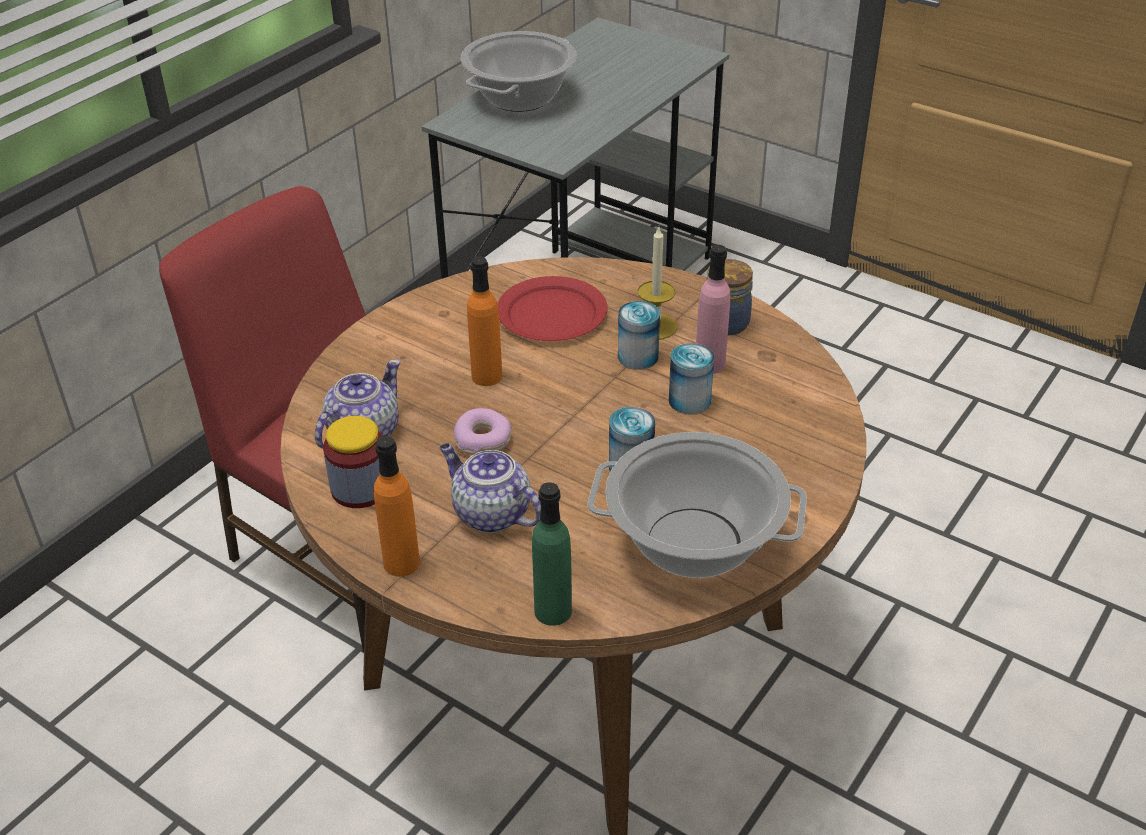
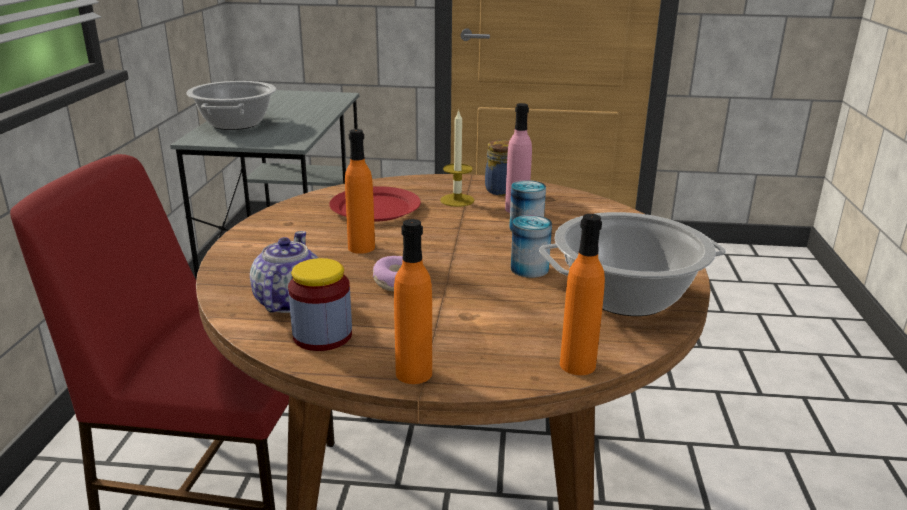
camera: 30 degrees left, 15 degrees down
(490, 514) = (455, 321): teapot -> none
(553, 611) = (577, 365): green bottle -> orange bottle
(638, 357) = (463, 216): can -> none

